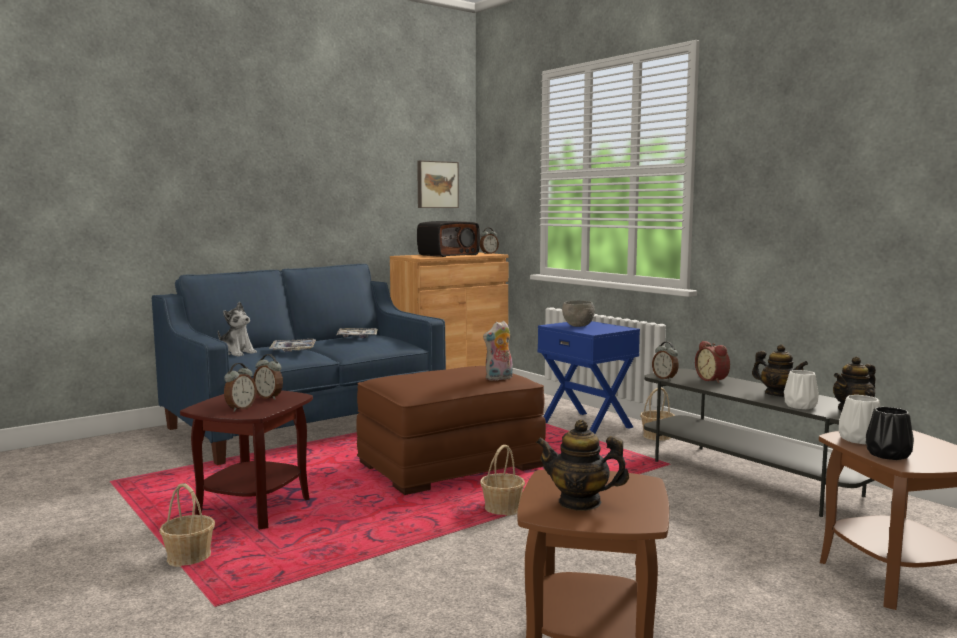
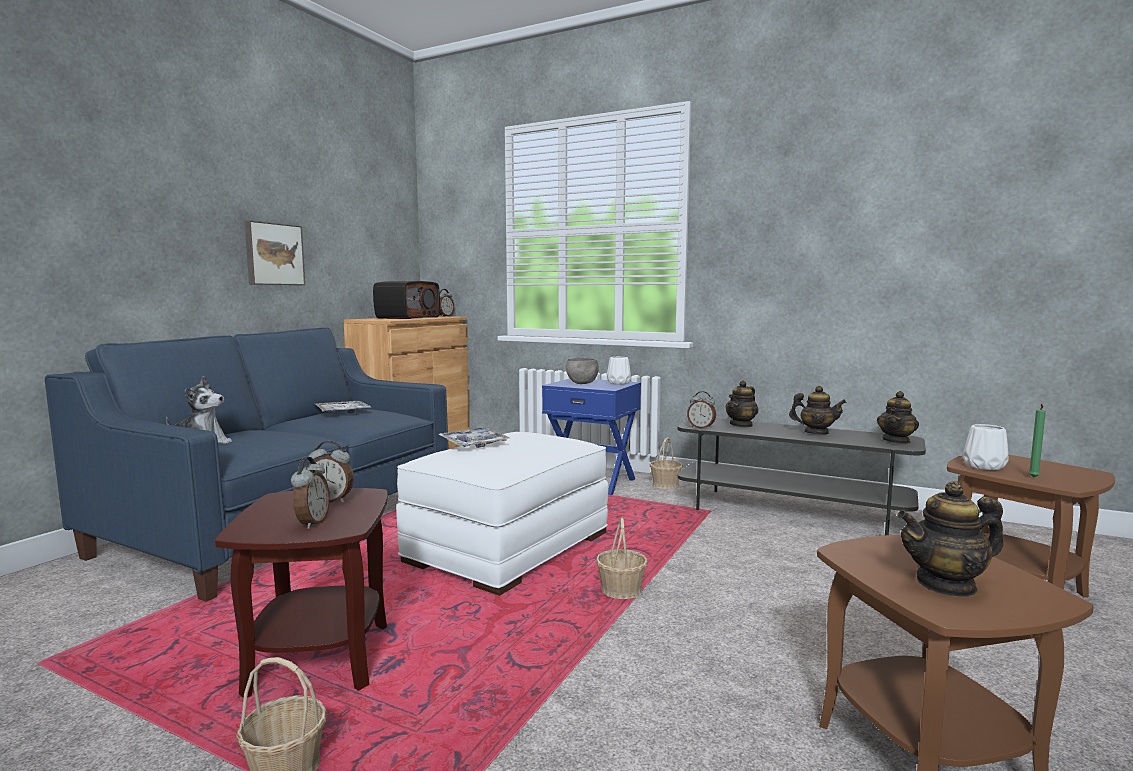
camera: 25 degrees left, 0 degrees up
(293, 350) = (282, 434): tray -> tray (473, 444)
(436, 184) = (384, 242): picture -> picture (273, 254)
(451, 465) = (509, 547): brown ottoman -> white ottoman
(499, 378) = (562, 444): plush toy -> none
(713, 380) = (741, 425): alarm clock -> teapot
(799, 406) = (852, 441): white vase -> white vase (618, 383)
(886, 454) = (1033, 477): black vase -> green candle

